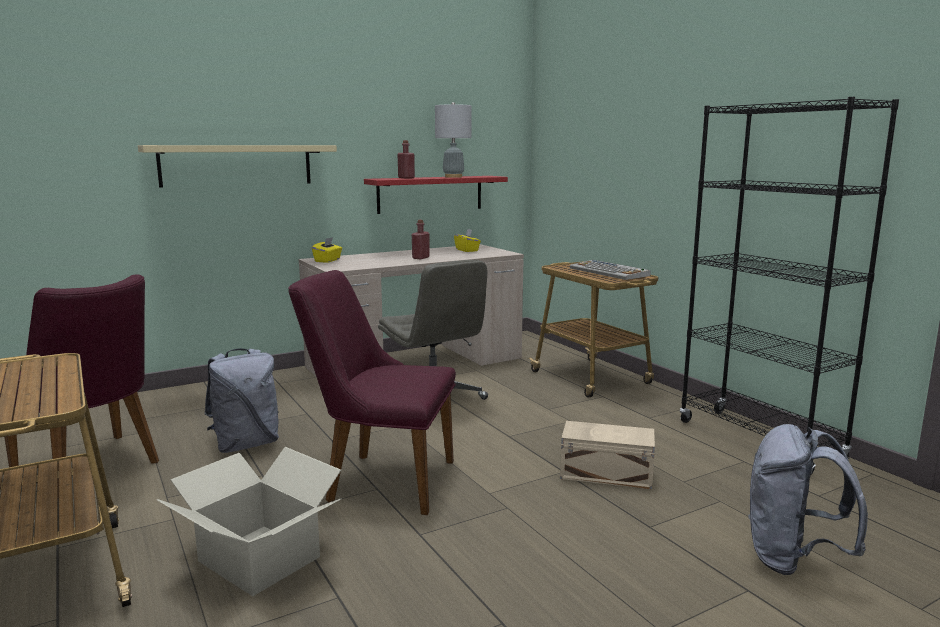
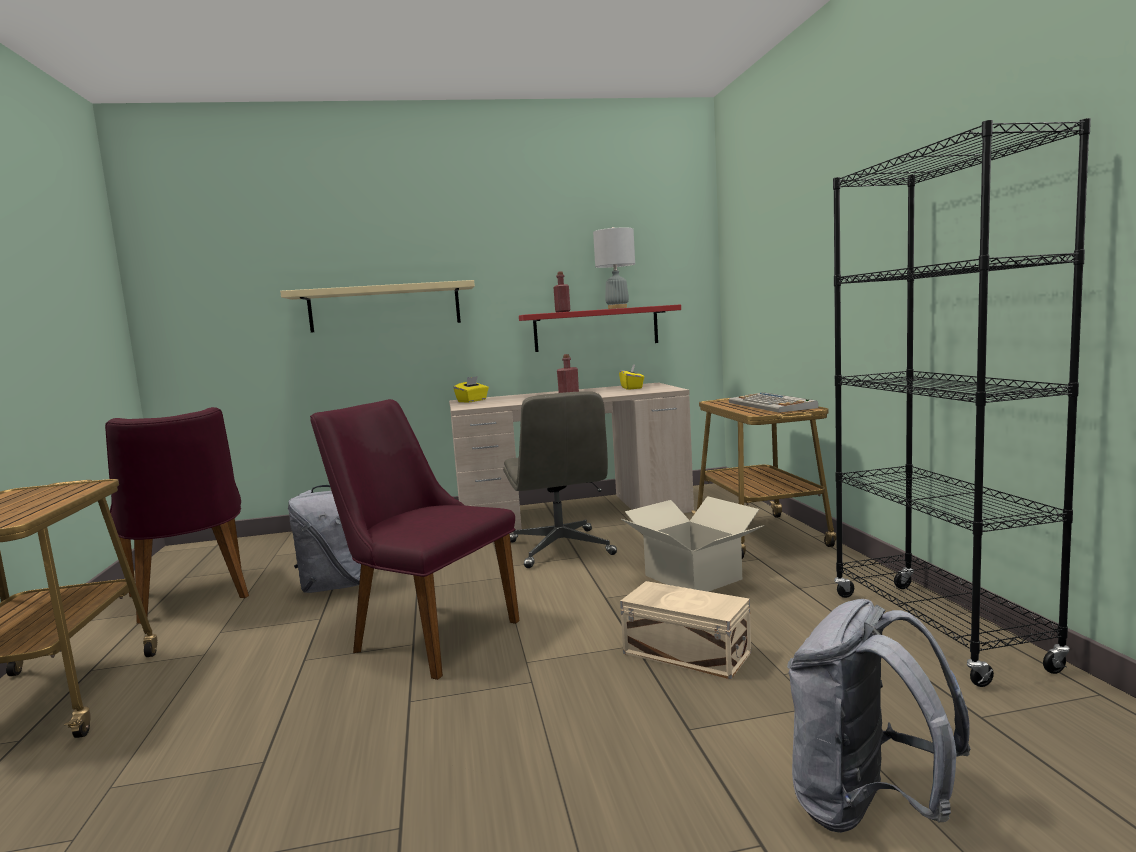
camera: 20 degrees right, 5 degrees down
(258, 559) = (232, 706): cardboard box -> cardboard box (692, 577)

